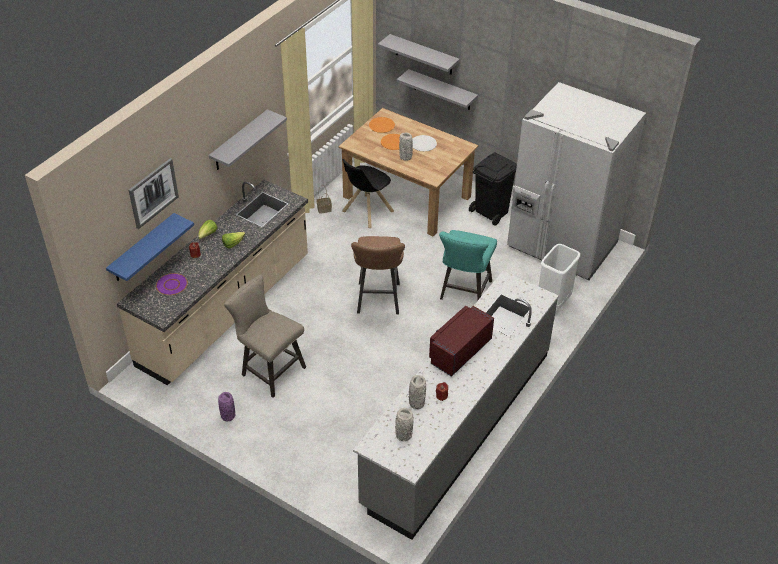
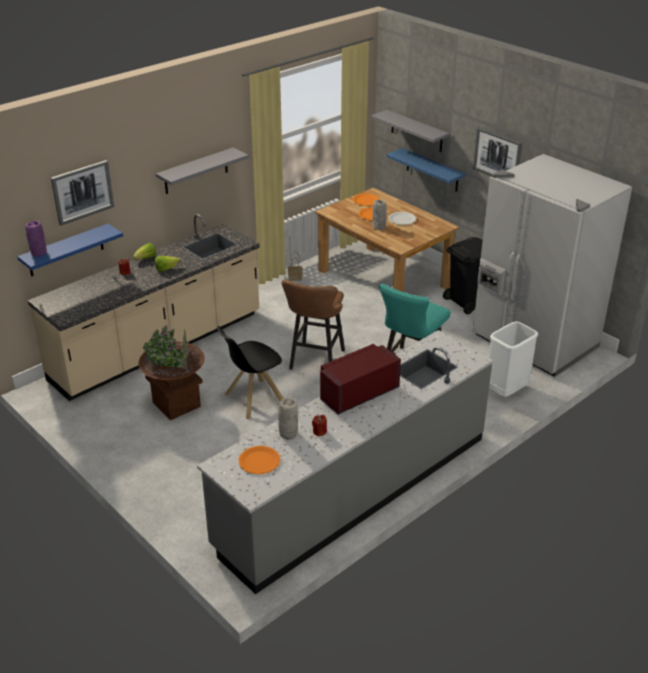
camera: 15 degrees right, 10 degrees down
(171, 285) = (88, 293): purple plate -> none
(228, 416) = (115, 438): purple vase -> purple vase (39, 253)
(269, 370) = (176, 404): beige stool -> brown planter
(366, 212) = (337, 285): black chair -> black chair (253, 399)
(403, 435) = (259, 461): grey vase -> orange plate
(442, 90) = (432, 170): grey shelf -> blue shelf
(511, 80) = (497, 155): none -> picture

